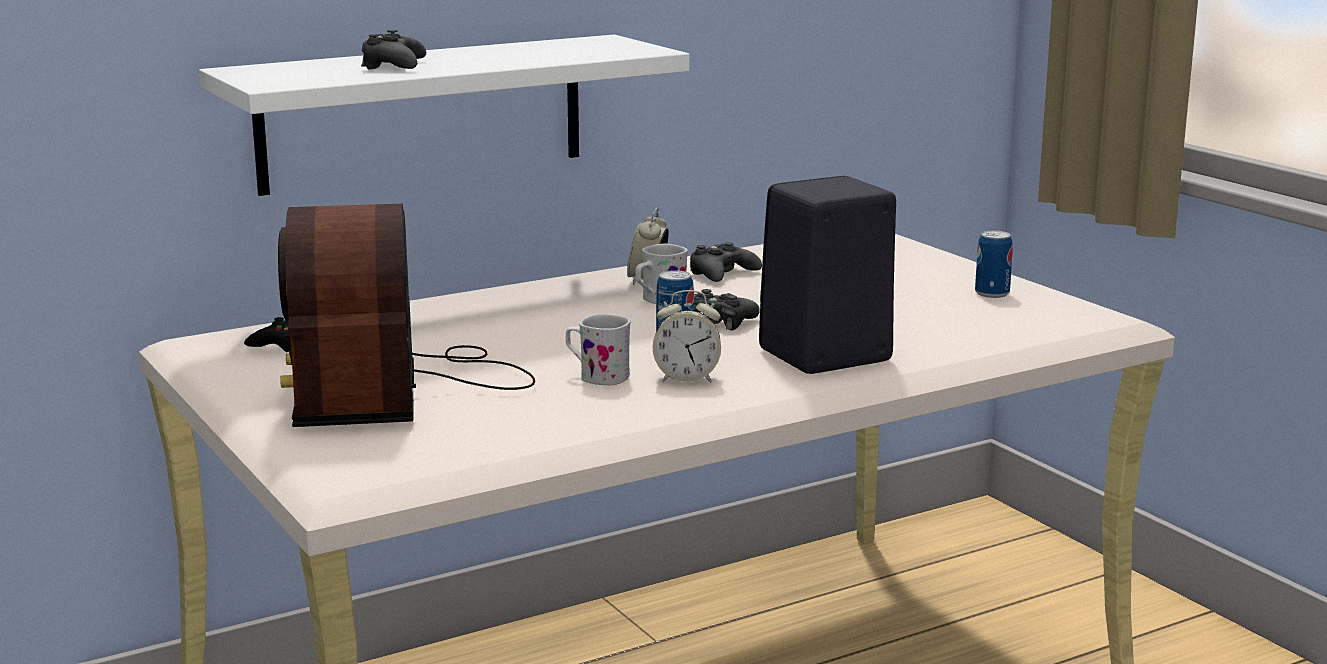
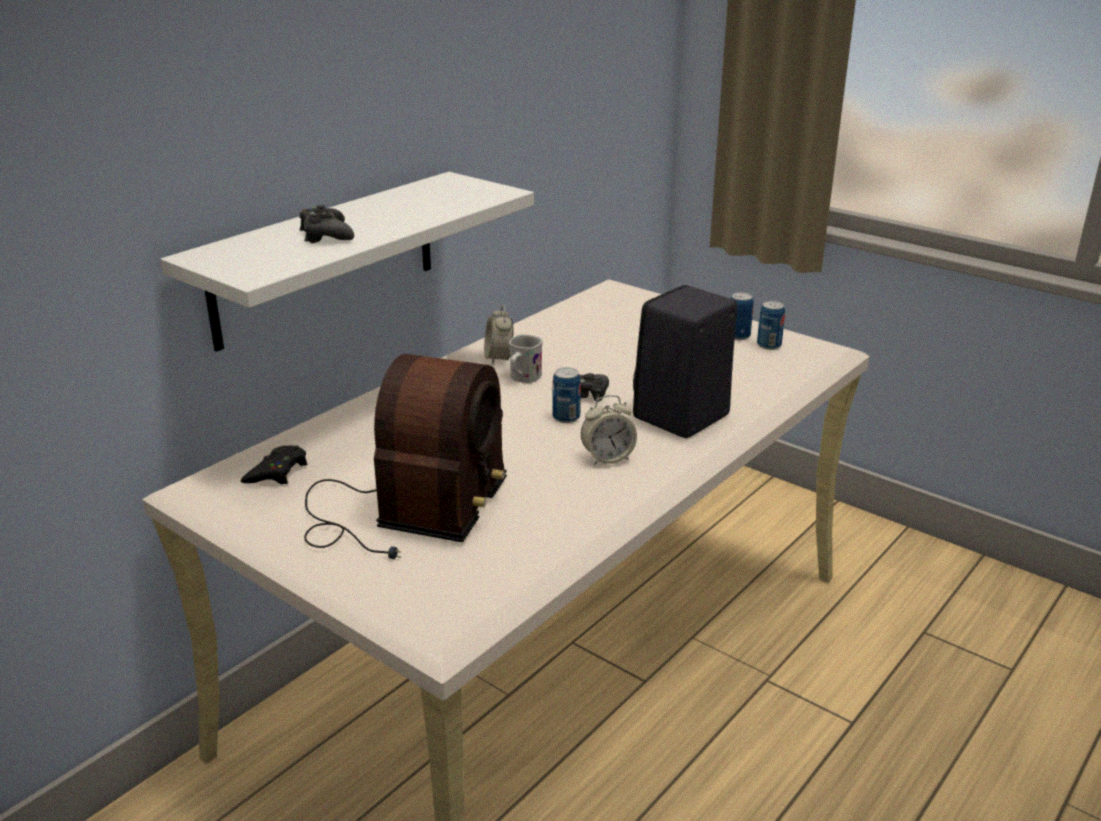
camera: 20 degrees left, 10 degrees up
(399, 389) = (405, 511): radio -> radio turned 135 degrees counterclockwise
(597, 376) = (542, 468): white mug -> none
(722, 274) = (545, 343): black game controller -> none
(1025, 306) = (769, 345): none -> can

